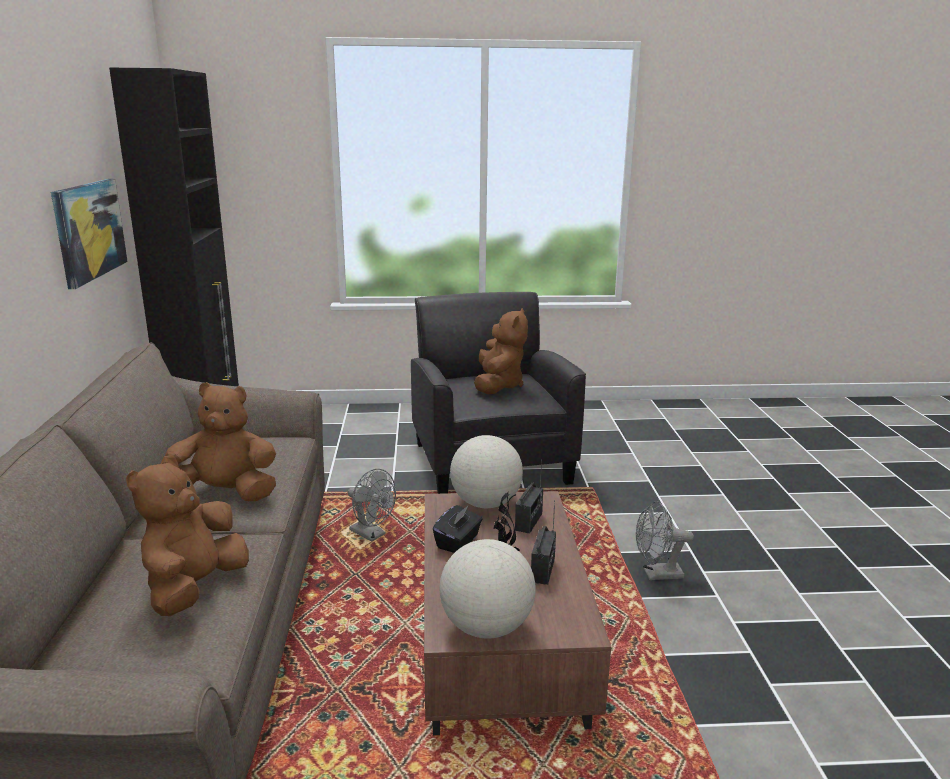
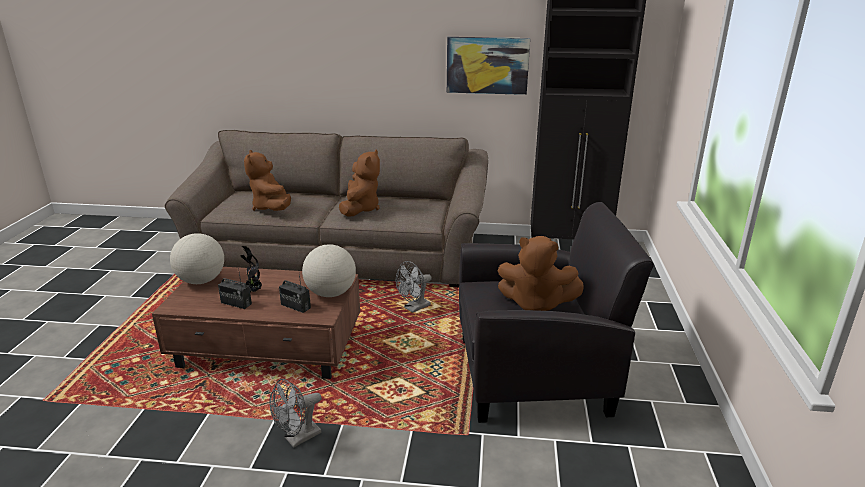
camera: 100 degrees right, 5 degrees up
(194, 588) = (271, 208): brown plush toy -> brown plush toy turned 135 degrees counterclockwise
(458, 542) = (288, 280): black tissue box -> none
(657, 575) = (298, 438): grey fan -> grey fan turned 135 degrees counterclockwise

